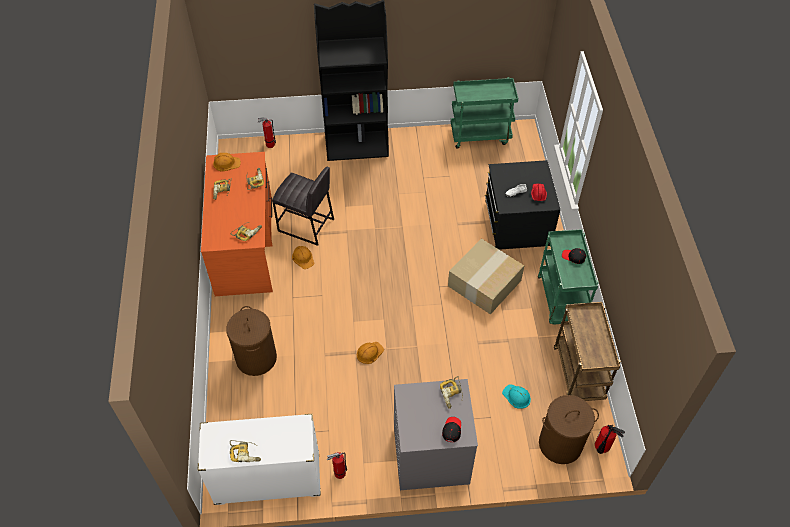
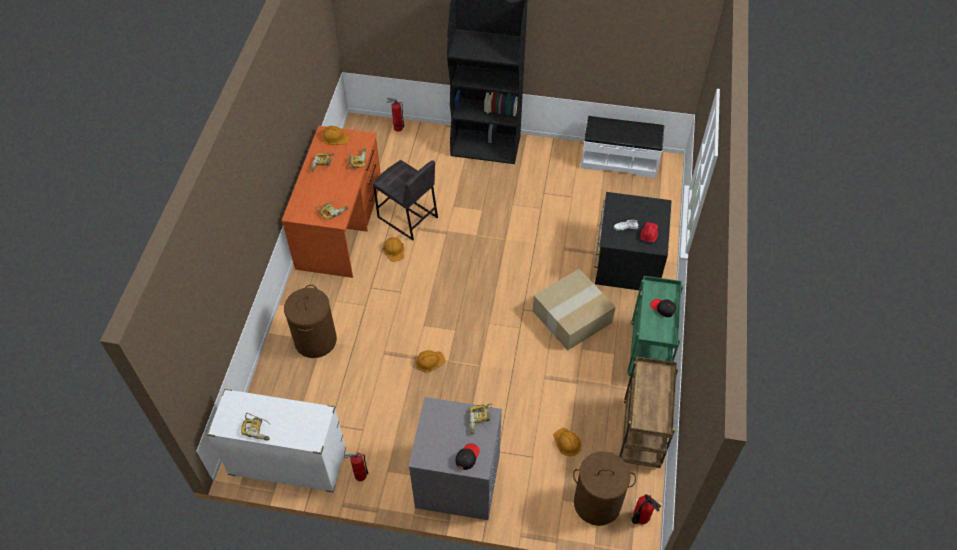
camera: 15 degrees right, 0 degrees up
(480, 135) = (619, 160): green cart -> white bench
(516, 396) = (567, 442): turquoise hard hat -> orange hard hat

